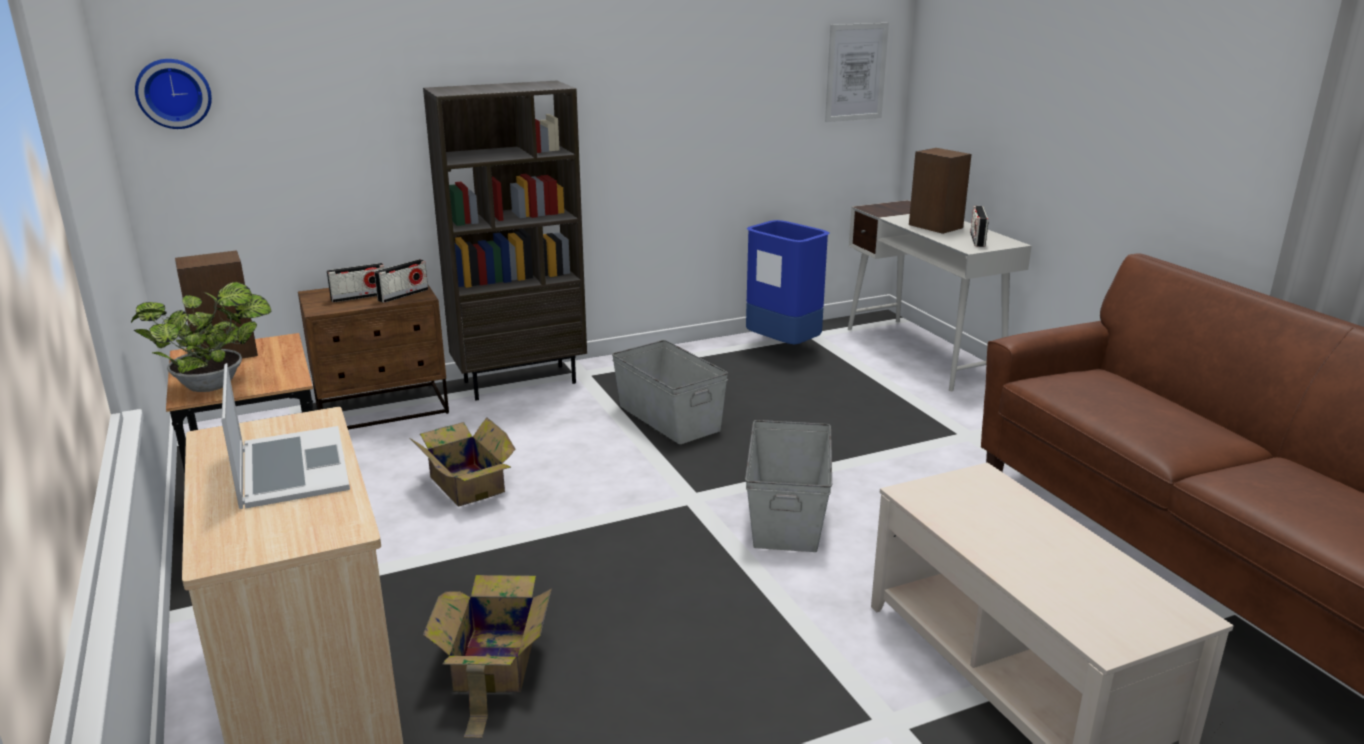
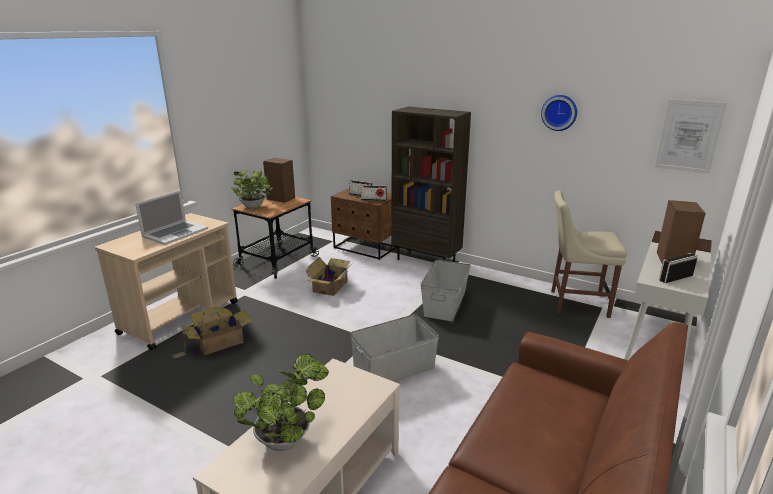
camera: 55 degrees right, 0 degrees up
(174, 93) = (322, 96): wall clock -> wall clock (559, 112)
(782, 346) = (575, 303): blue trash can -> beige chair
(1059, 572) = (286, 438): none -> potted plant

